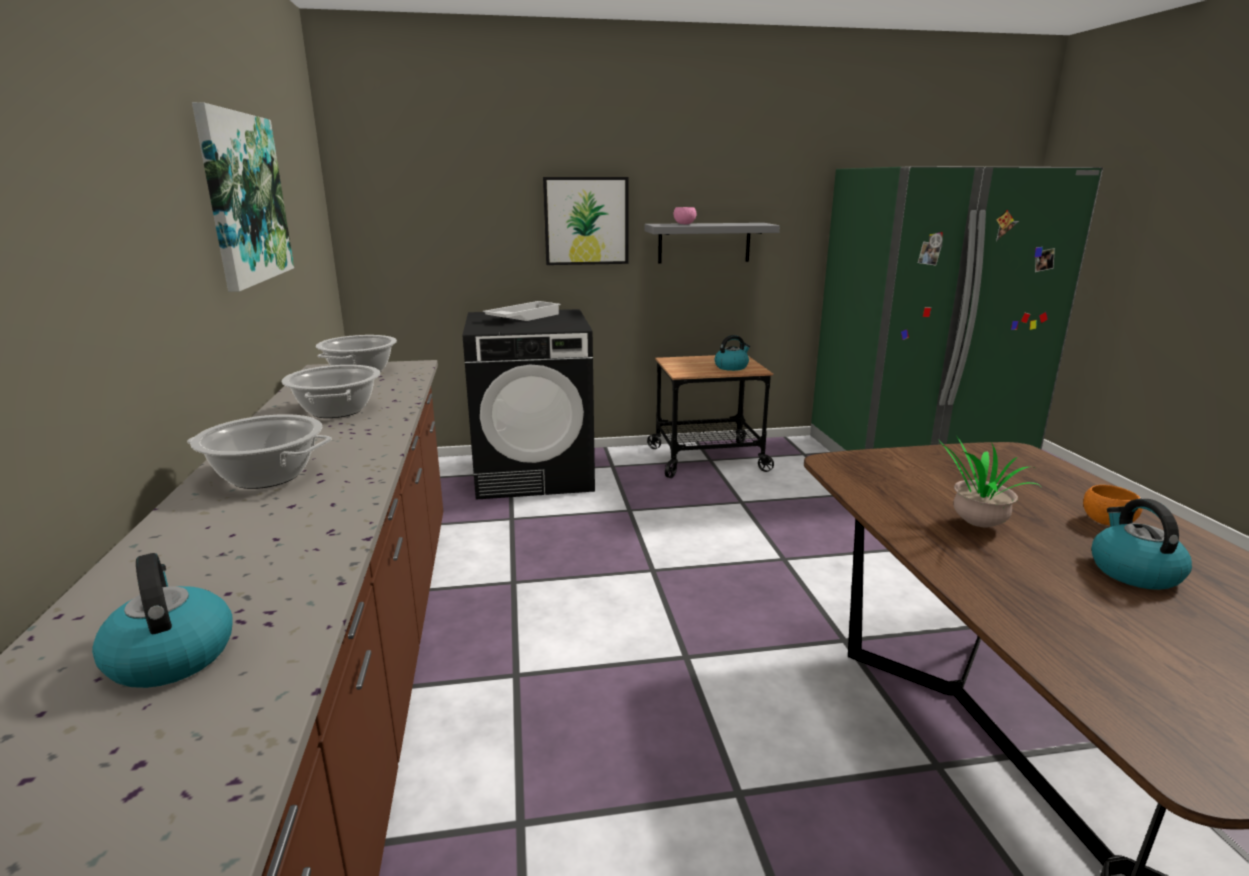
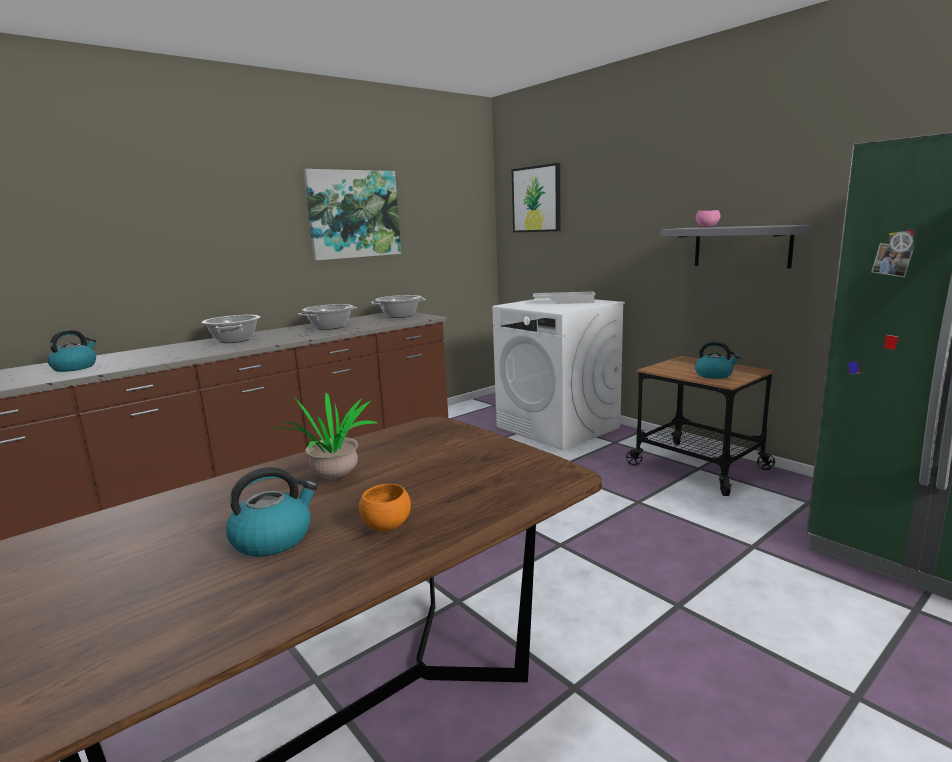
camera: 60 degrees right, 5 degrees down
(534, 474) = (558, 427): black washing machine -> white washing machine
(586, 221) = (637, 226): picture -> picture (536, 199)

